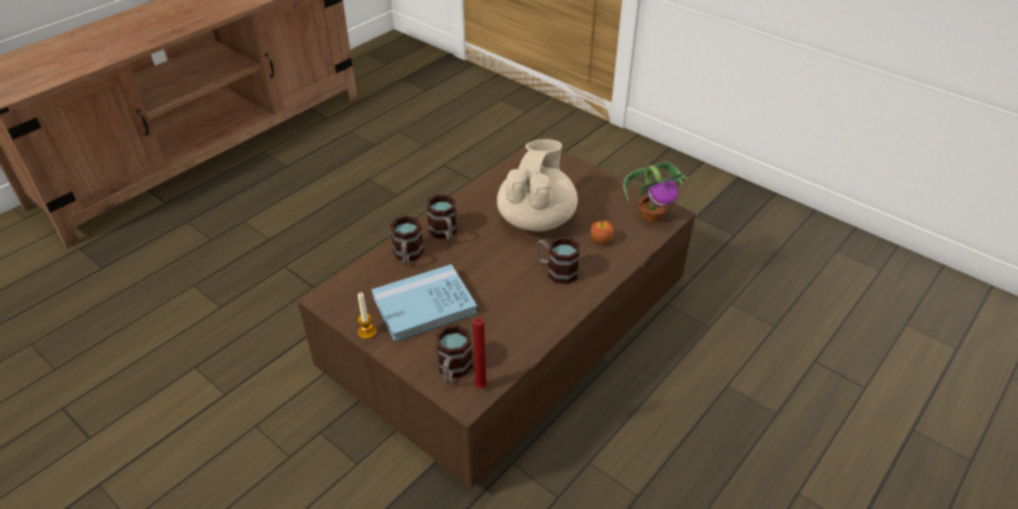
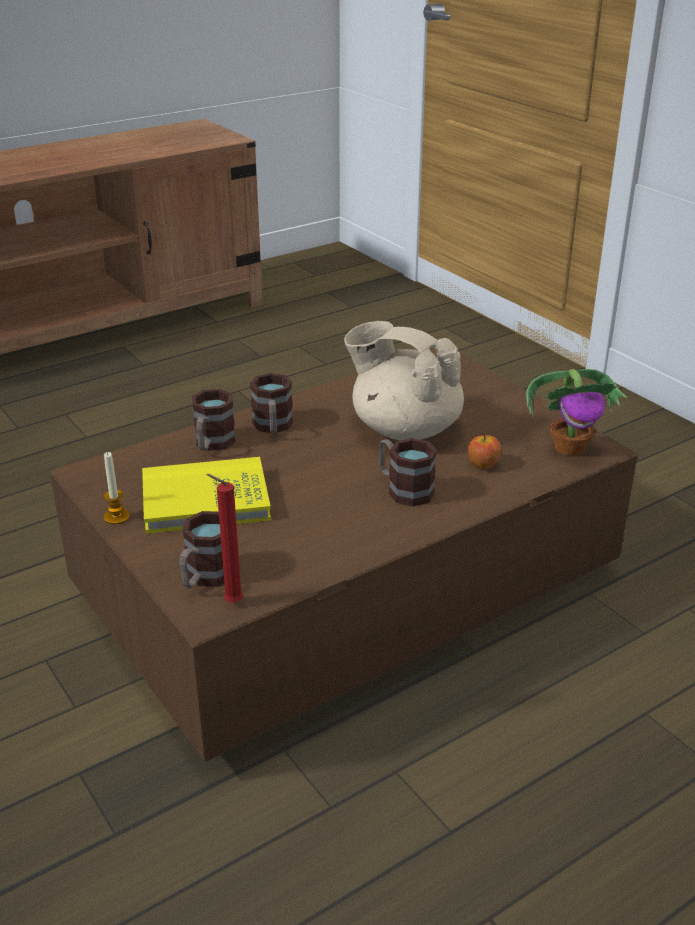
camera: 15 degrees right, 10 degrees down
(424, 305) = (205, 500): blue book -> yellow book
(536, 218) = (404, 428): beige teapot -> beige teapot turned 90 degrees counterclockwise

